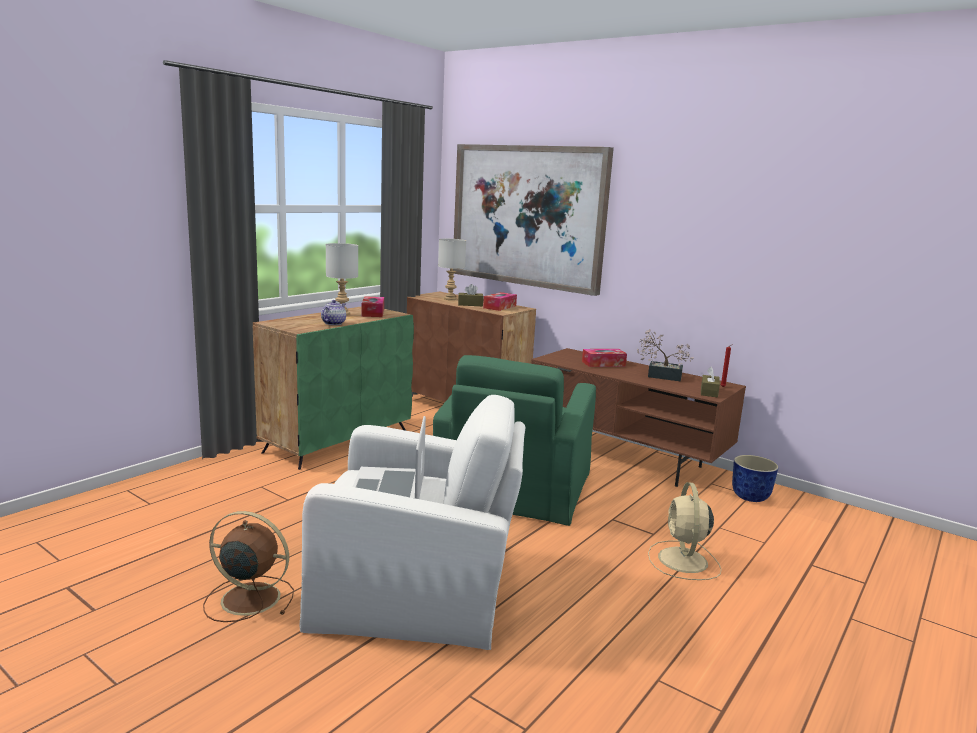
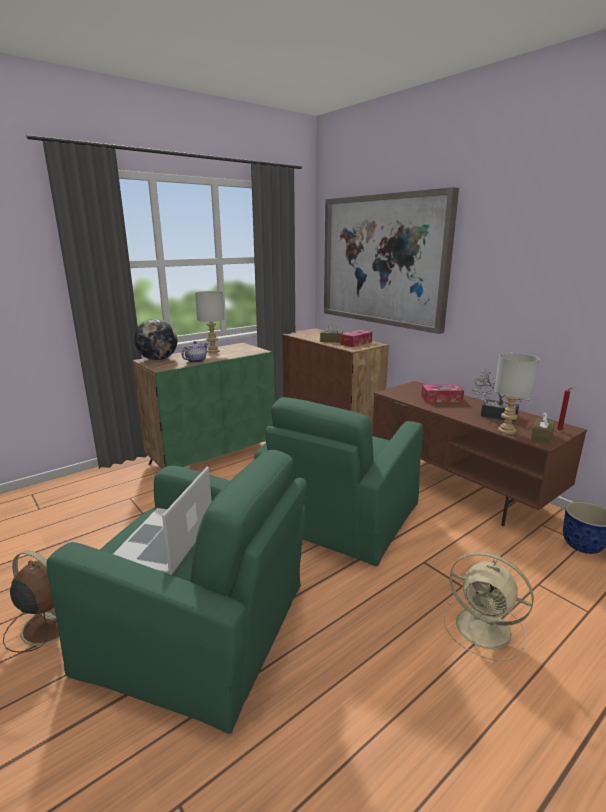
camera: 15 degrees right, 5 degrees up
(285, 322) = (158, 359): none -> globe
(373, 313) = (239, 350): tissue box -> none
(417, 586) = (200, 628): white armchair -> green armchair
(449, 299) = (317, 335): grey table lamp -> grey table lamp (506, 431)
(683, 561) = (485, 629): beige fan -> beige fan turned 75 degrees counterclockwise

